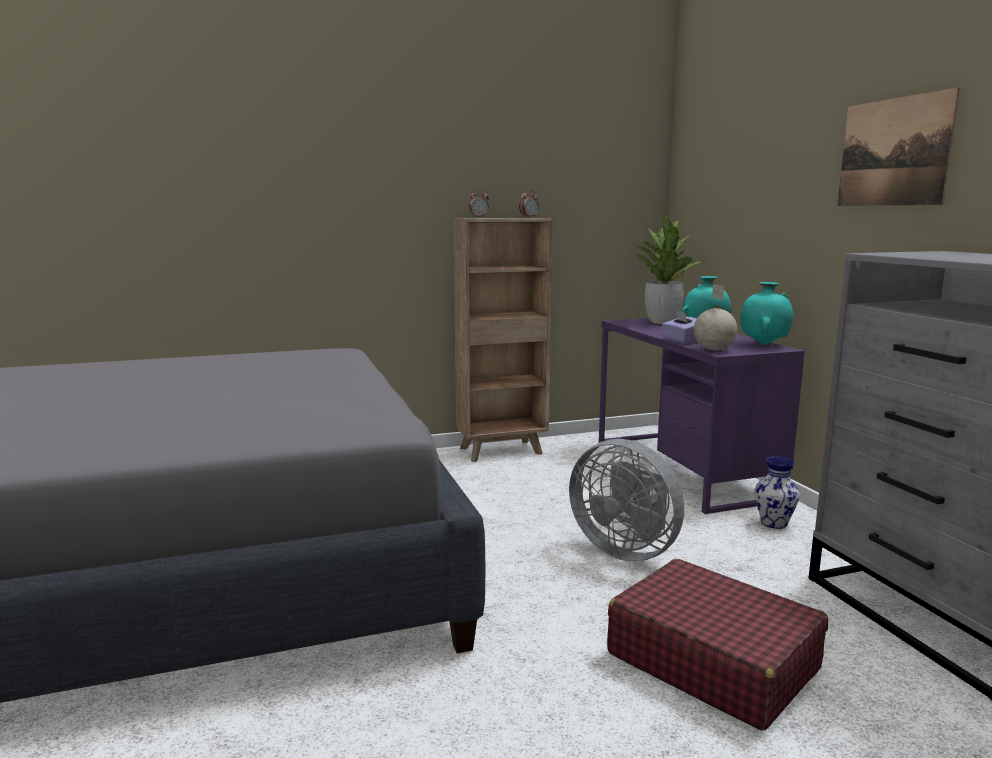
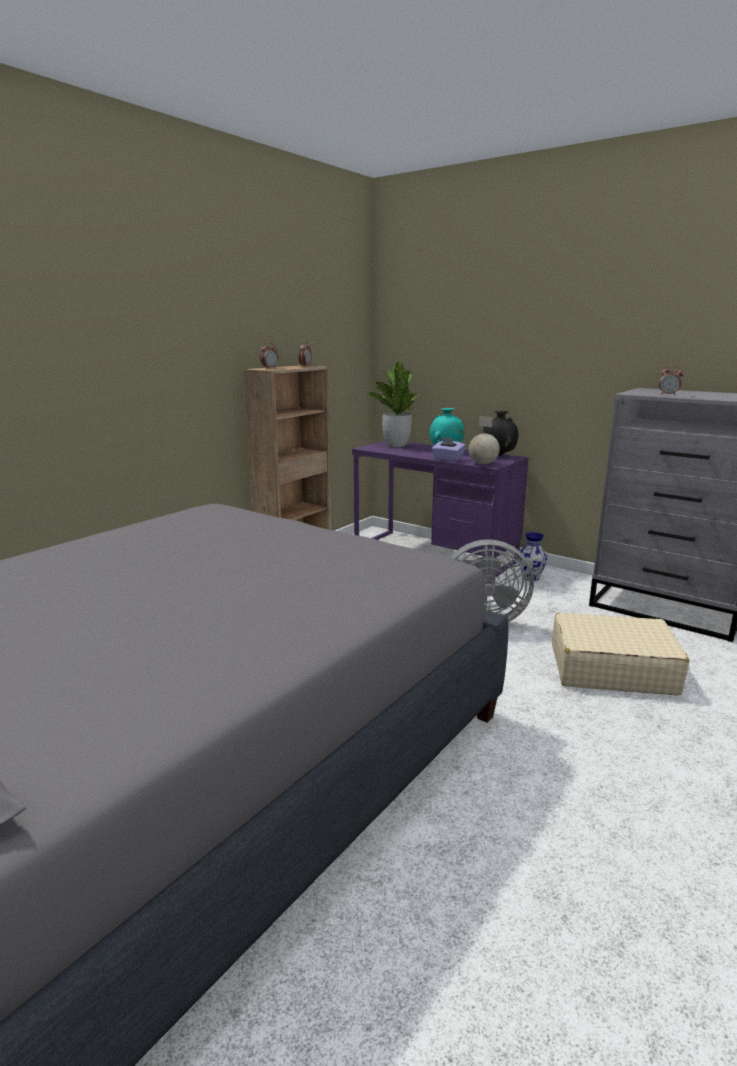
camera: 35 degrees left, 5 degrees up
(711, 661) = (611, 669): red suitcase -> beige suitcase
(763, 344) = (498, 455): turquoise vase -> black vase
(893, 152) = (592, 322): picture -> none
(927, 256) = (668, 395): none -> alarm clock

